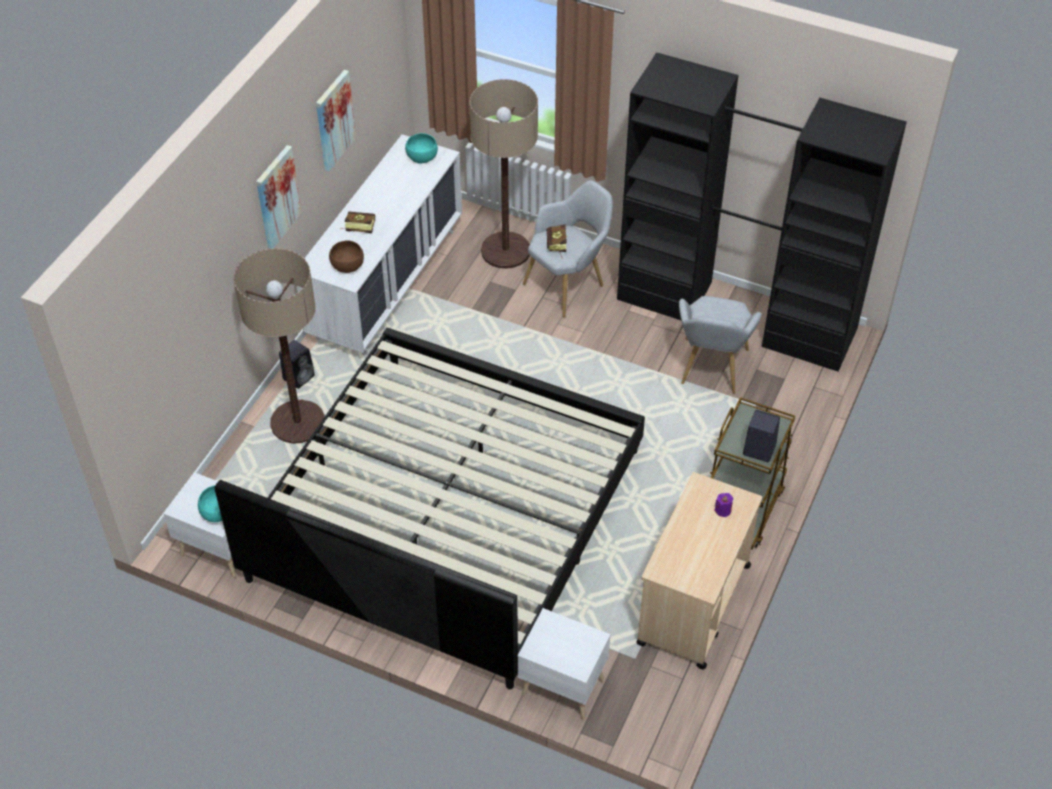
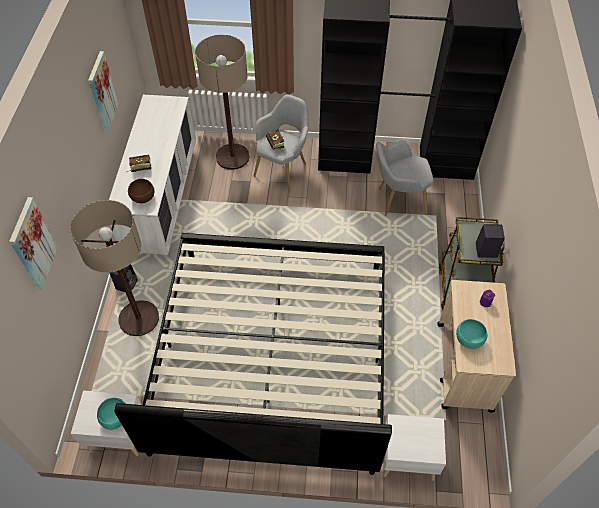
camera: 20 degrees left, 5 degrees up
(277, 197) = (80, 160): picture -> picture (32, 244)
(422, 157) = (164, 107): turquoise bowl -> turquoise bowl (469, 339)
(711, 370) = (398, 200): grey armchair -> grey armchair turned 90 degrees clockwise

